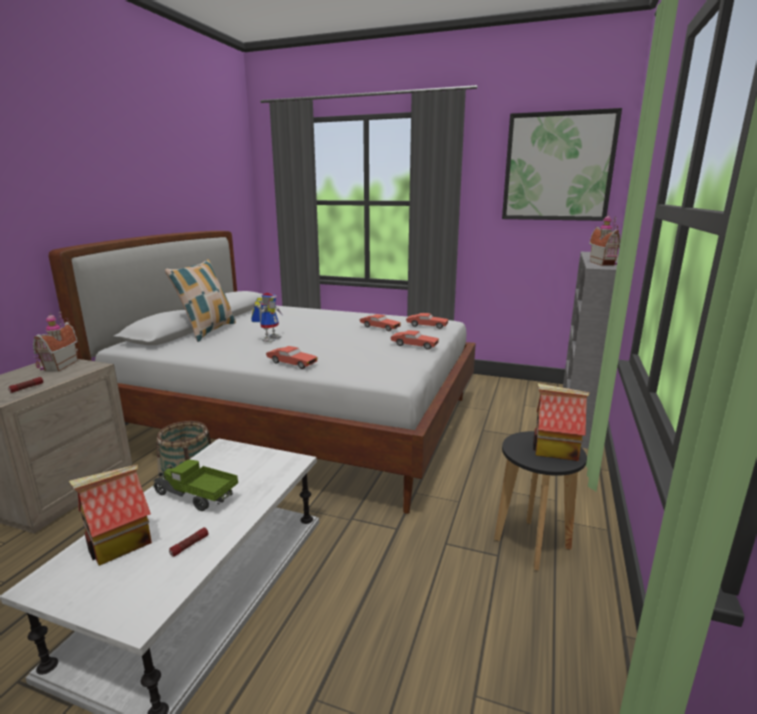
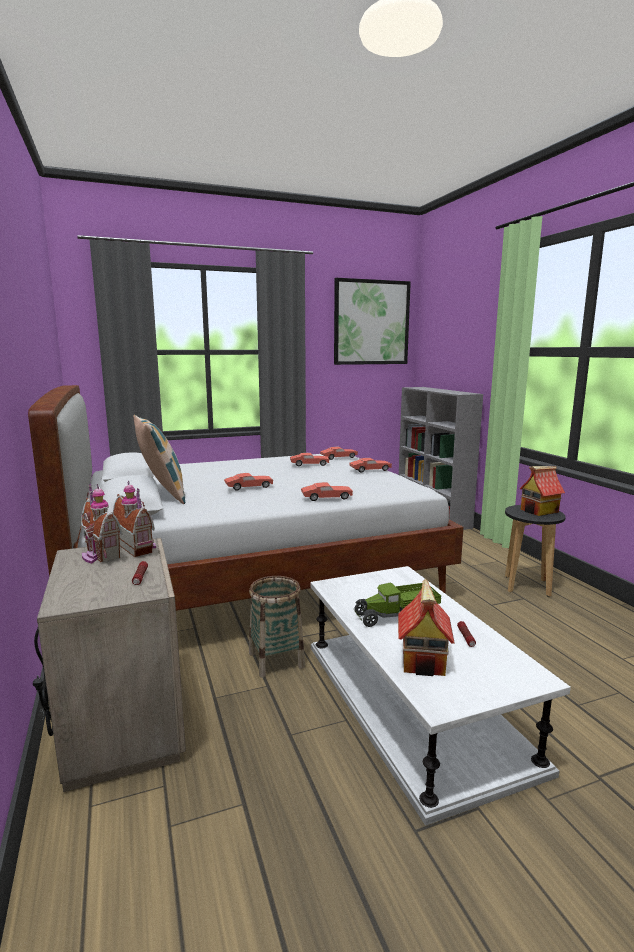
camera: 40 degrees left, 5 degrees down
(269, 338) = (249, 487): toy robot -> red toy car
(604, 263) = (453, 392): toy house -> toy house (139, 548)

